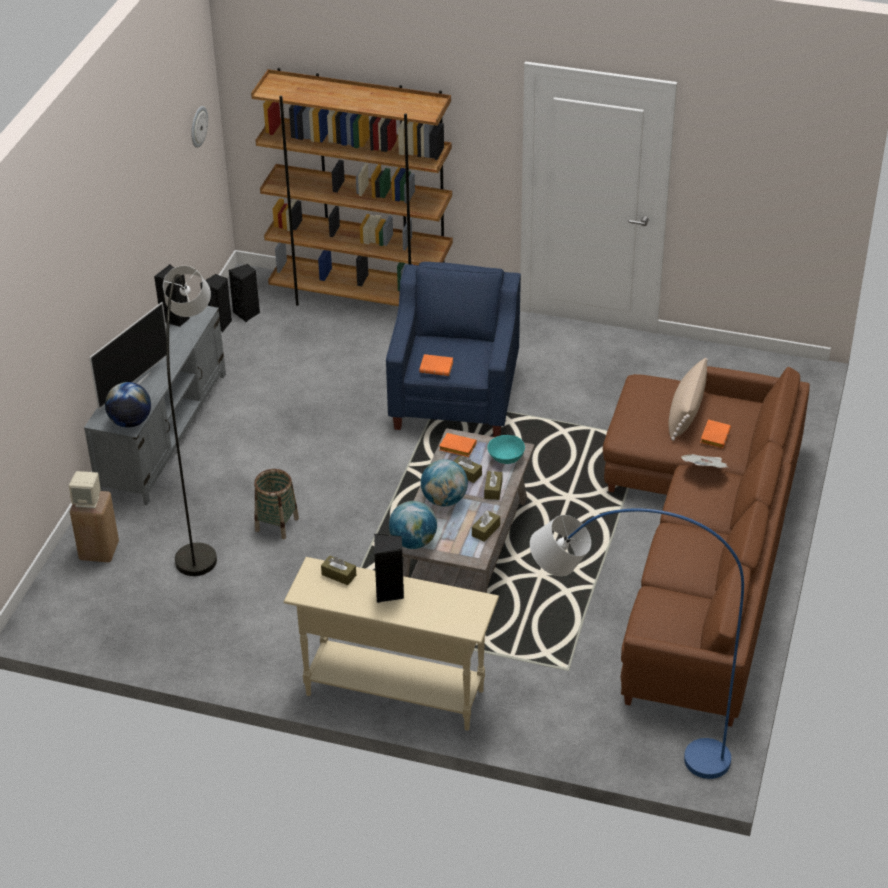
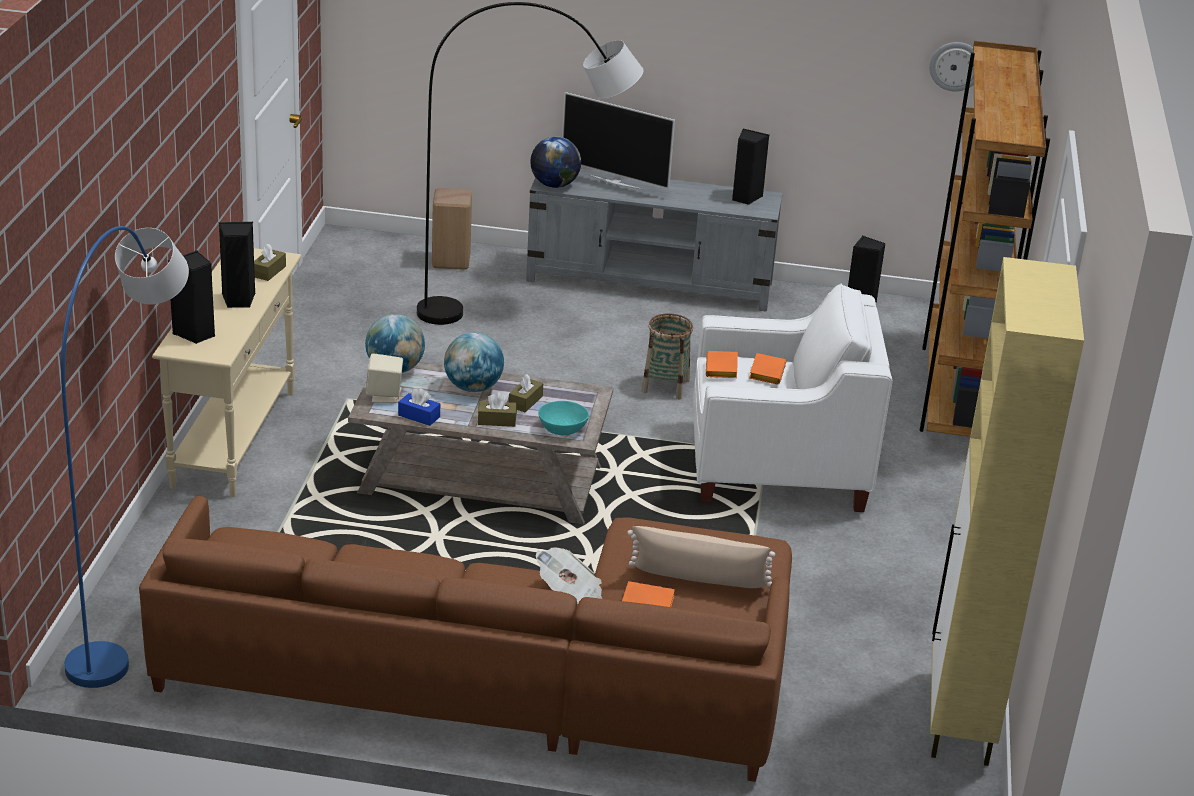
camera: 80 degrees right, 10 degrees down
(87, 501) = (451, 193): beige speaker -> beige speaker (384, 396)
(247, 313) = (889, 318): black speaker -> black speaker (195, 334)
(277, 524) = (506, 356): basket -> basket (665, 386)
(455, 397) = (778, 467): blue armchair -> white armchair
(456, 448) = (574, 394): orange book -> orange book (765, 372)
(485, 530) = (419, 416): brown tissue box -> blue tissue box
(731, 360) = (959, 719): none -> beige cabinet

